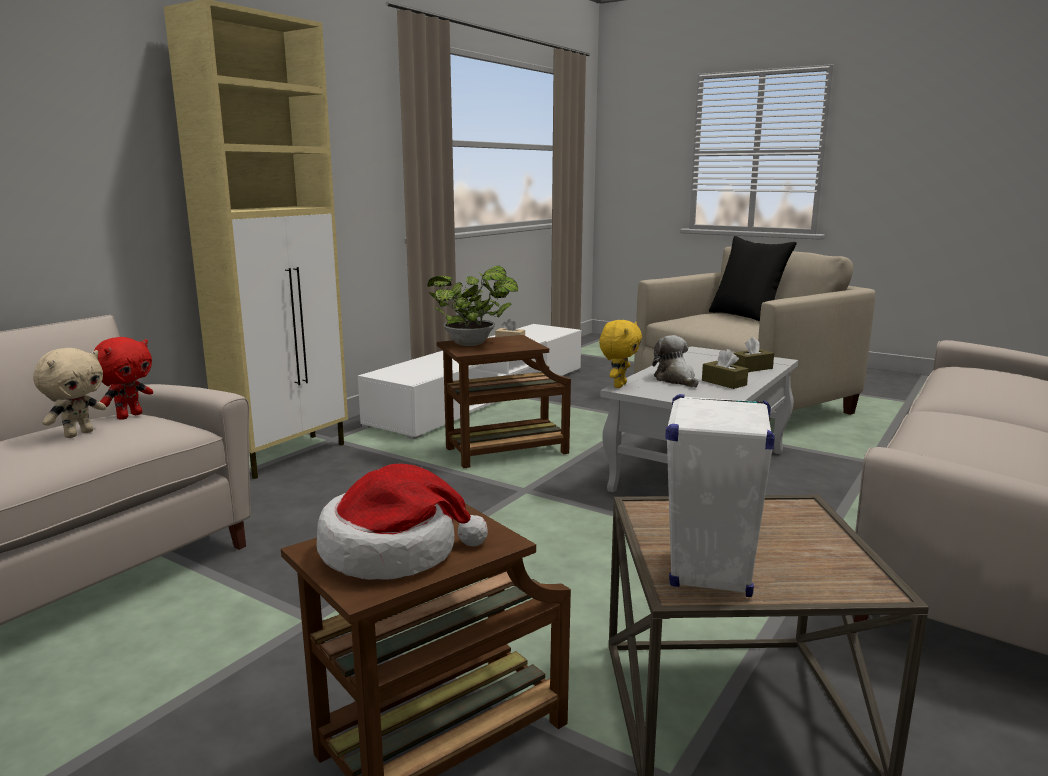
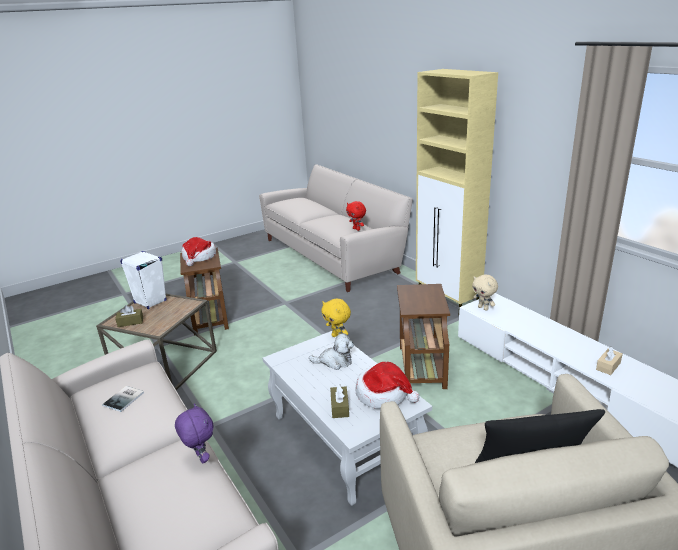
camera: 115 degrees right, 10 degrees up
(78, 434) = (337, 224): beige plush toy -> beige plush toy (483, 308)
(473, 344) = (426, 293): potted plant -> none
(702, 358) = (383, 394): none -> hat
(724, 383) = (314, 378): brown tissue box -> brown tissue box (130, 322)
(941, 386) = (200, 458): none -> purple plush toy
(988, 438) = (125, 399): none -> book

